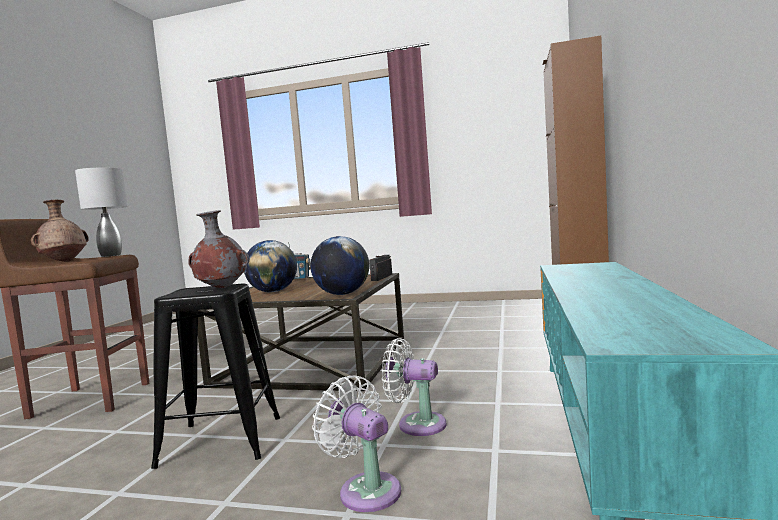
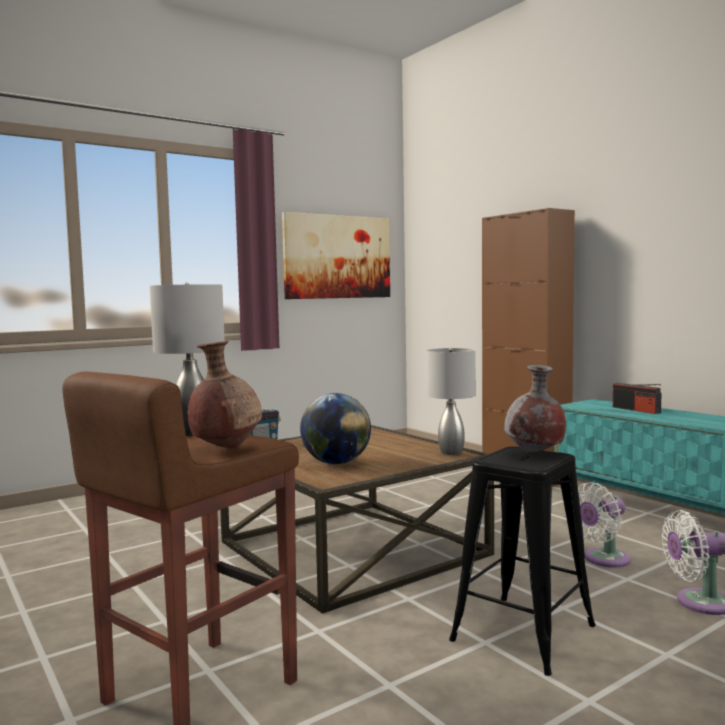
camera: 50 degrees left, 0 degrees up
(342, 294) = (450, 452): globe -> grey table lamp
(382, 277) = (385, 431): radio -> radio (636, 410)
(492, 135) = (337, 257): none -> picture

